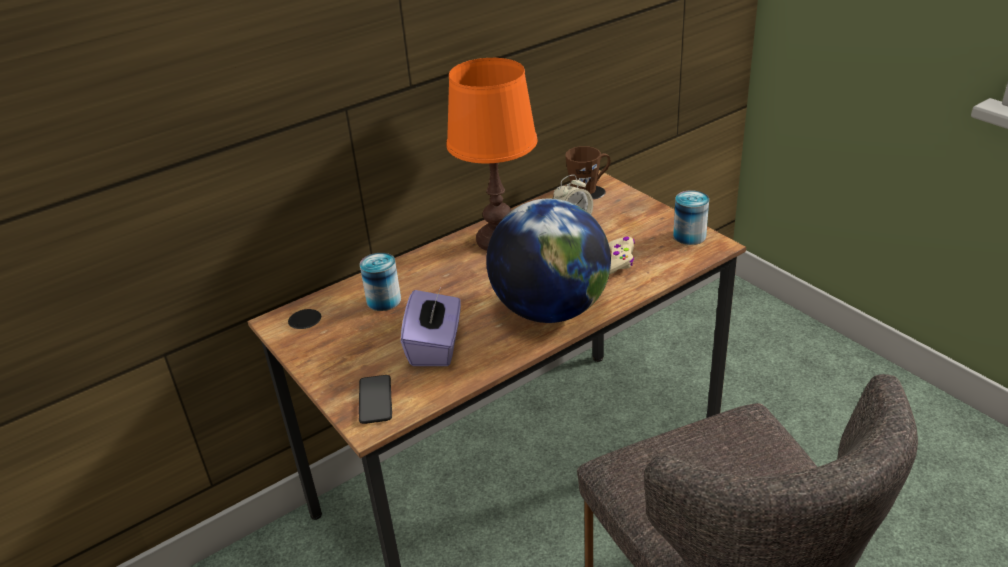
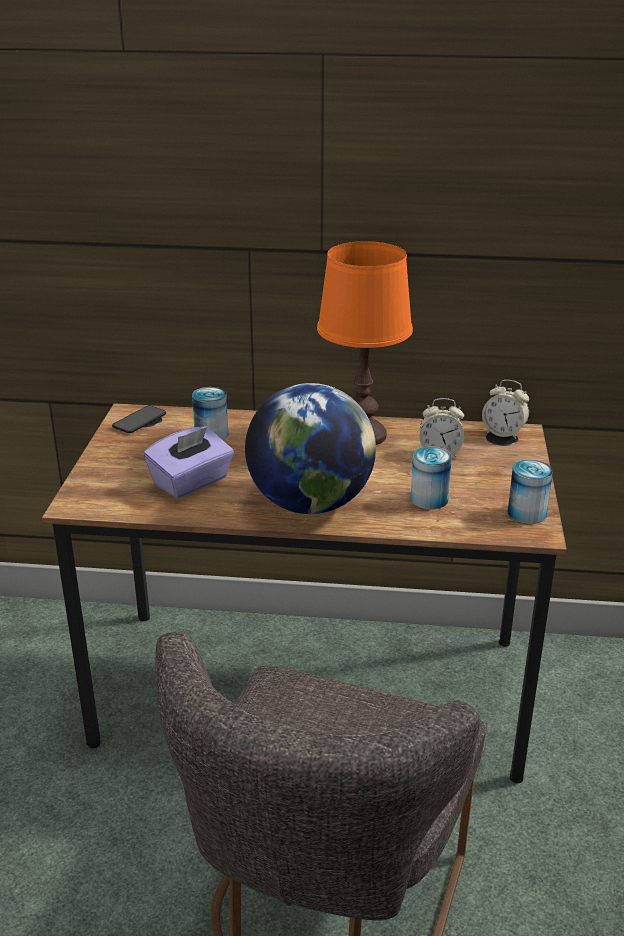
camera: 40 degrees right, 5 degrees down
(375, 400) = (101, 492): phone -> phone (139, 420)
(588, 188) = (503, 433): brown mug -> alarm clock
(619, 260) = (429, 499): beige game controller -> can

